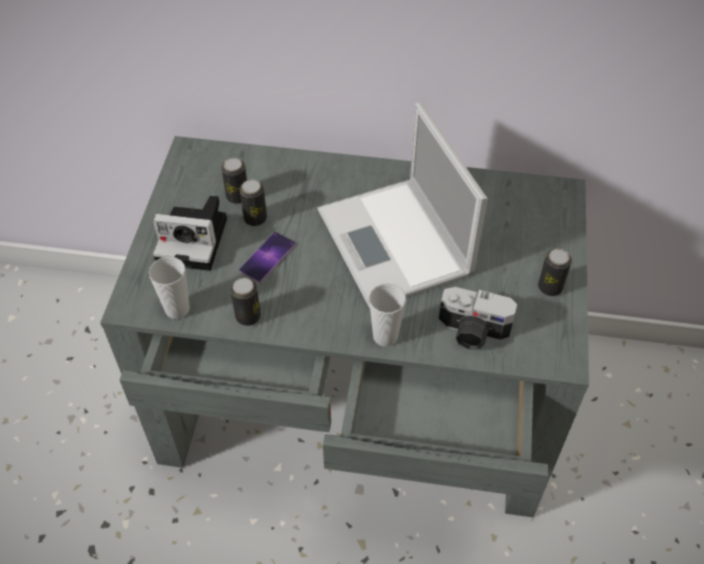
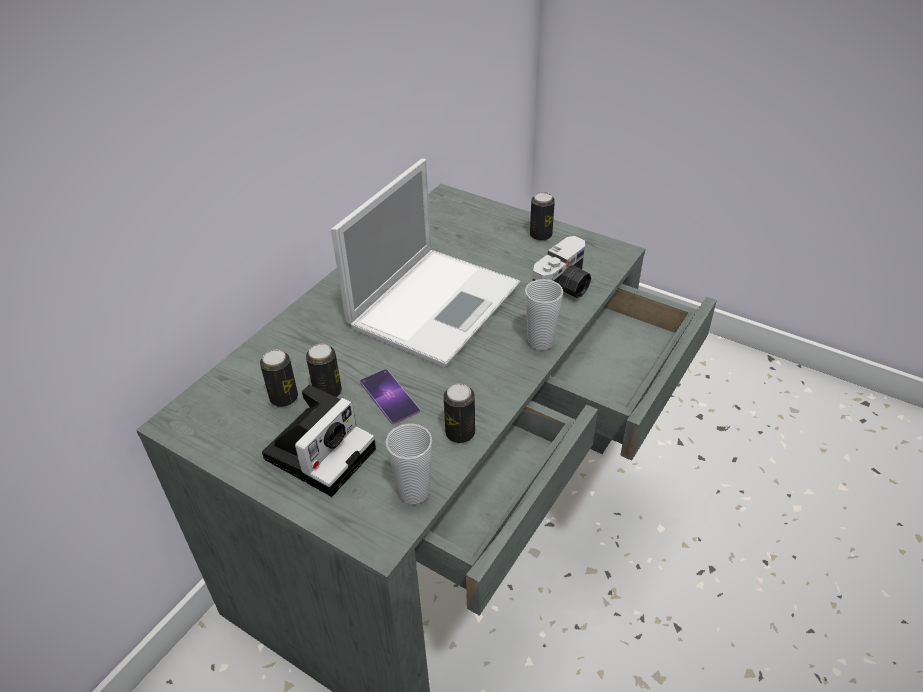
camera: 65 degrees left, 10 degrees down
(396, 244) = (436, 303): laptop -> laptop turned 60 degrees counterclockwise

